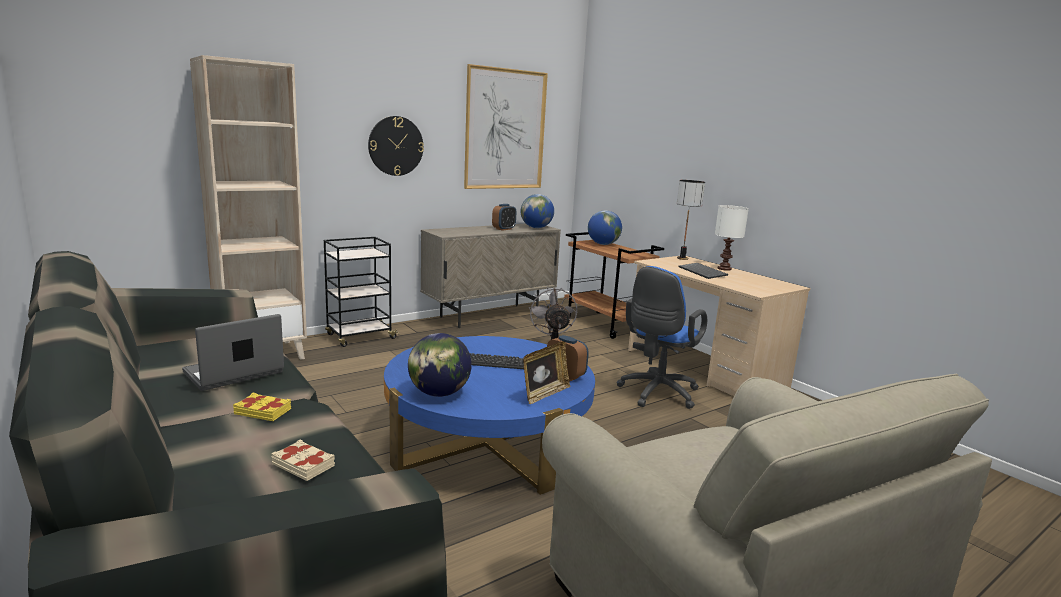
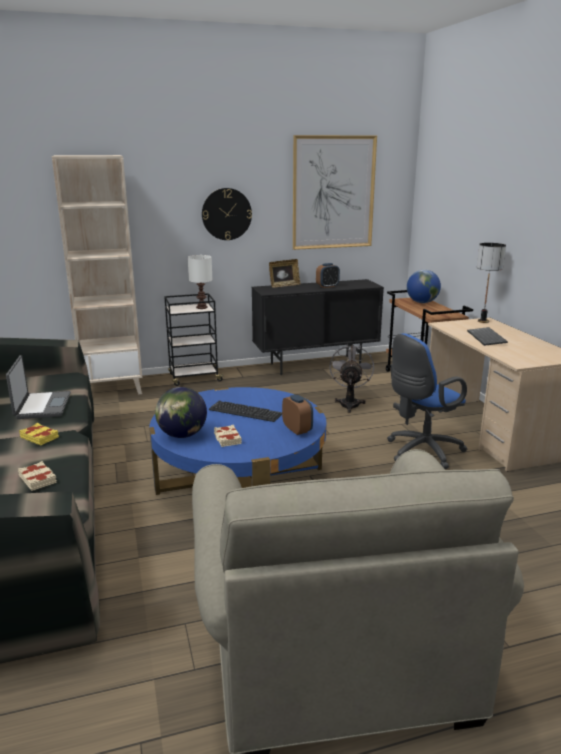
camera: 20 degrees right, 5 degrees up
(234, 373) = (42, 406): laptop -> laptop turned 105 degrees clockwise
(490, 316) = (316, 365): beige cabinet -> black cabinet
(496, 393) = (227, 439): none -> beige book
(536, 227) = (360, 285): globe -> none
(544, 394) = (265, 444): picture frame -> picture frame (284, 285)
(724, 269) = (516, 334): white table lamp -> white table lamp (201, 307)

